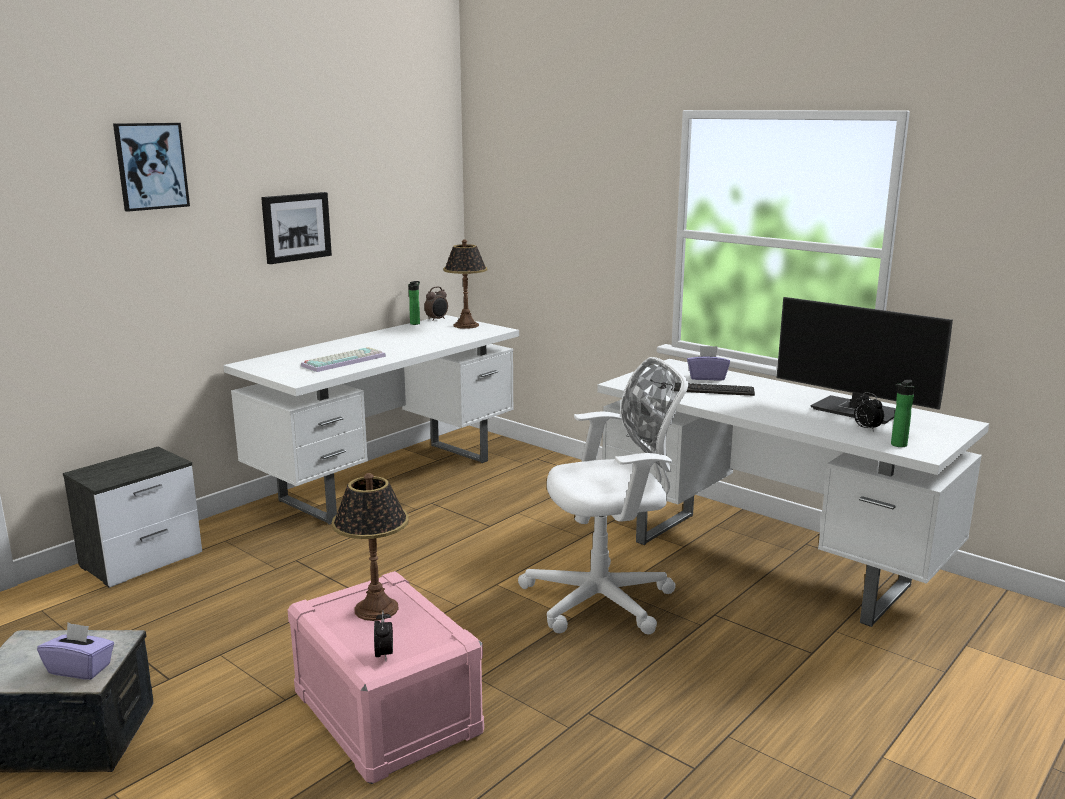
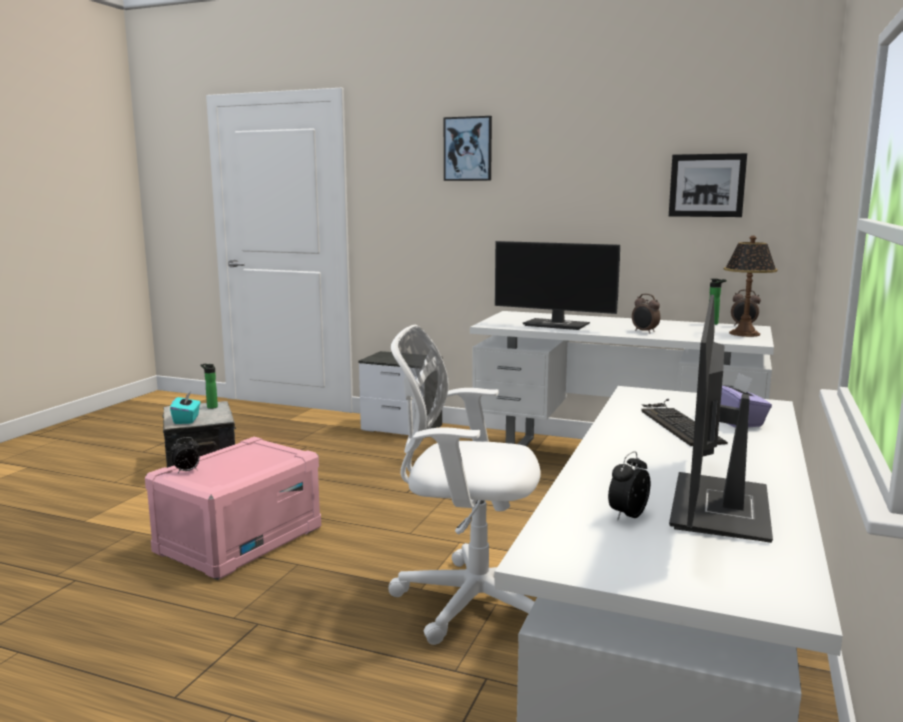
camera: 70 degrees right, 5 degrees down
(80, 668) = (187, 420): purple tissue box -> turquoise tissue box
(296, 227) = (588, 207): picture -> picture (707, 185)
(344, 360) = (557, 325): keyboard -> monitor
(375, 609) = (255, 459): table lamp -> none
(419, 344) = (644, 332): none -> alarm clock
(605, 600) = (469, 601): white office chair -> white office chair turned 135 degrees clockwise
(897, 445) = (565, 538): bottle -> bottle (211, 407)

